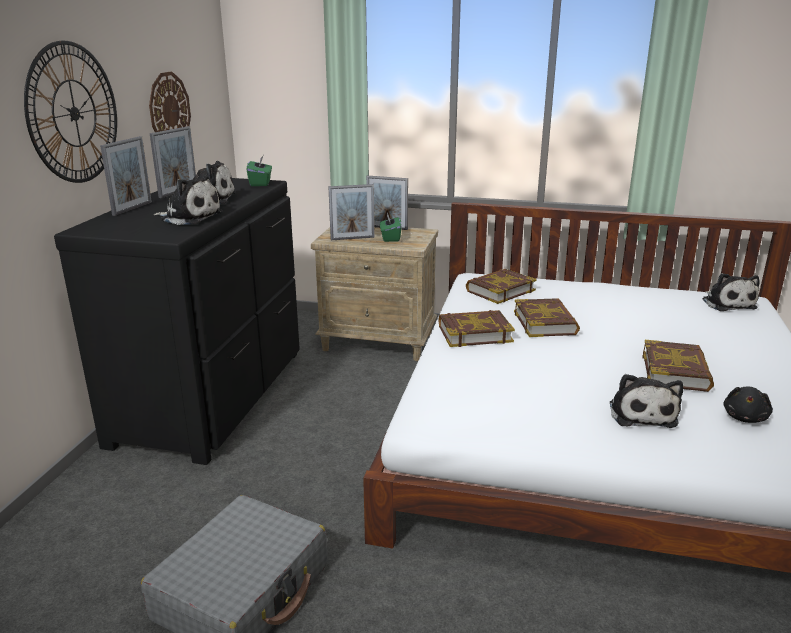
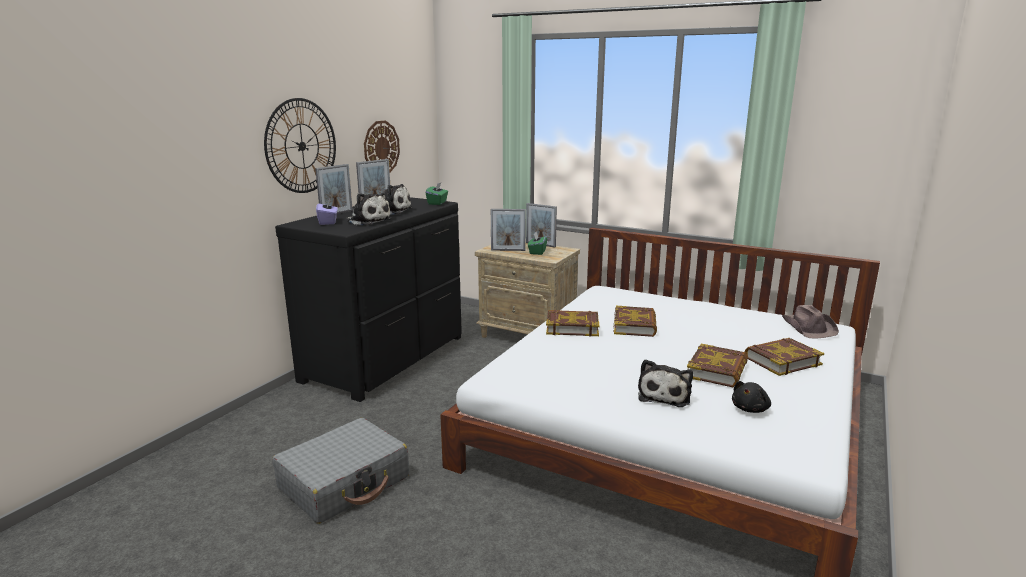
camera: 15 degrees right, 5 degrees down
(131, 223) = (328, 222): none -> purple tissue box
(500, 290) = (616, 300): book -> book (782, 361)
(727, 303) = (809, 327): plush toy -> brown hat

